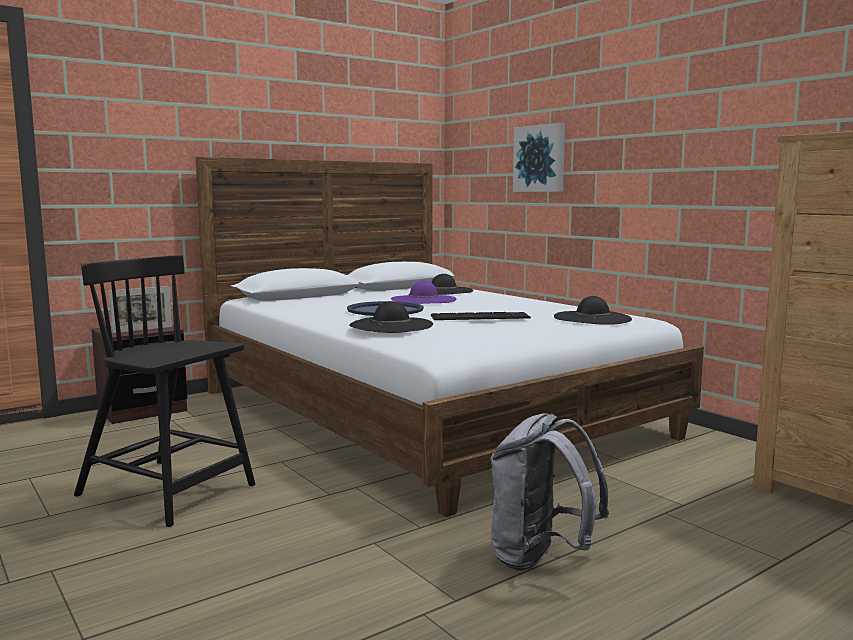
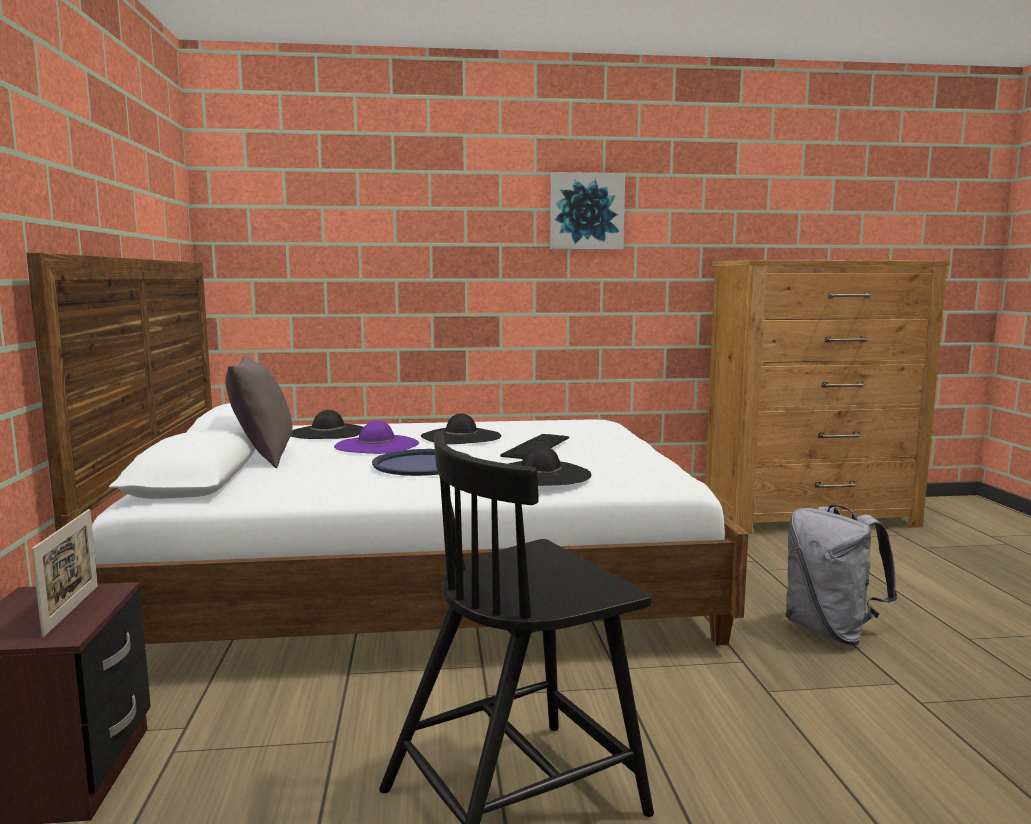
camera: 60 degrees left, 0 degrees up
(358, 294) = (263, 457): none -> grey pillow
(540, 158) = (384, 262): picture -> picture (586, 211)
(592, 318) = (583, 427): black hat -> black hat (461, 436)

